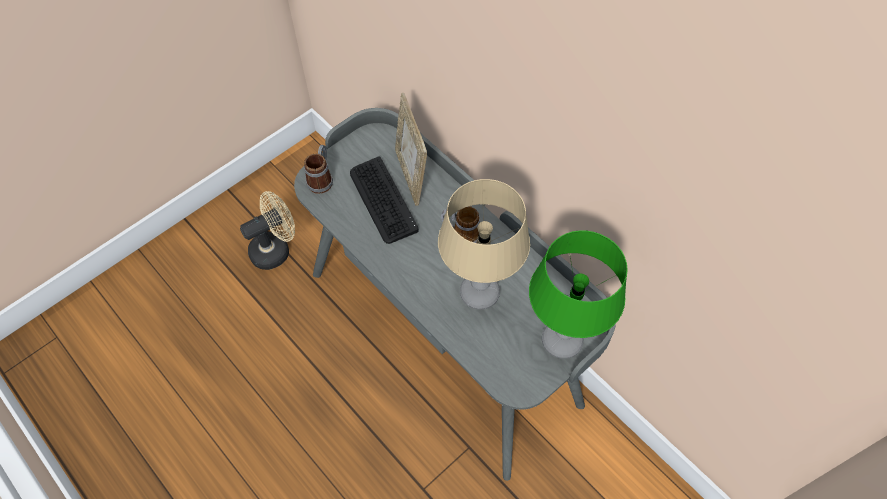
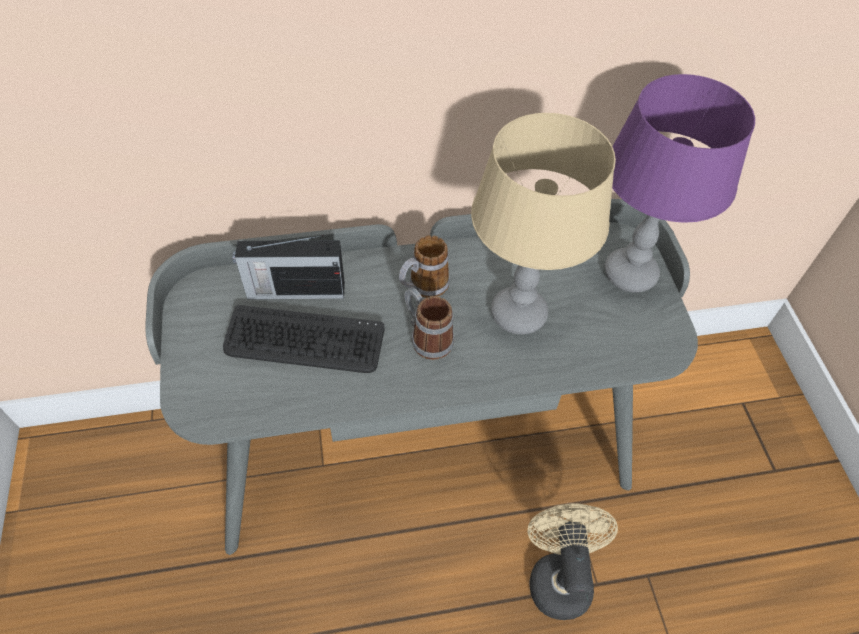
camera: 60 degrees left, 5 degrees down
(275, 249) = (148, 581): beige fan -> beige fan (558, 575)
(321, 178) = (203, 393): mug -> mug (426, 337)
(411, 175) = (294, 290): picture frame -> radio
(562, 341) = (630, 274): green table lamp -> purple table lamp

